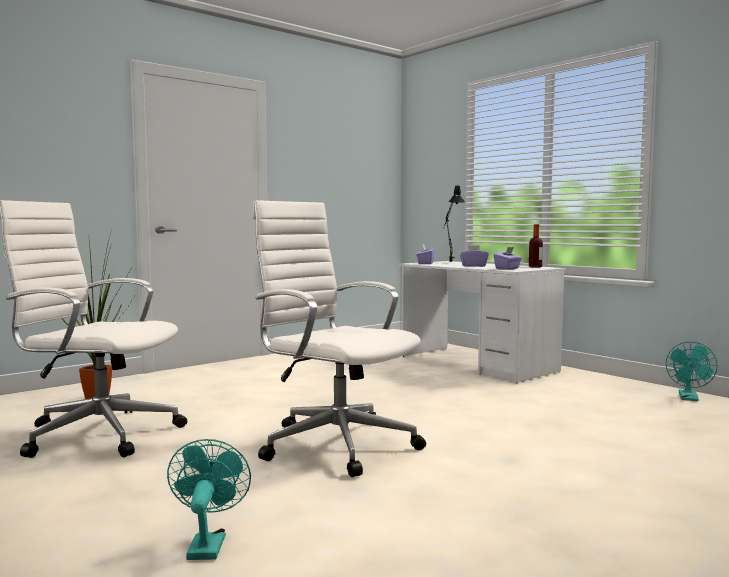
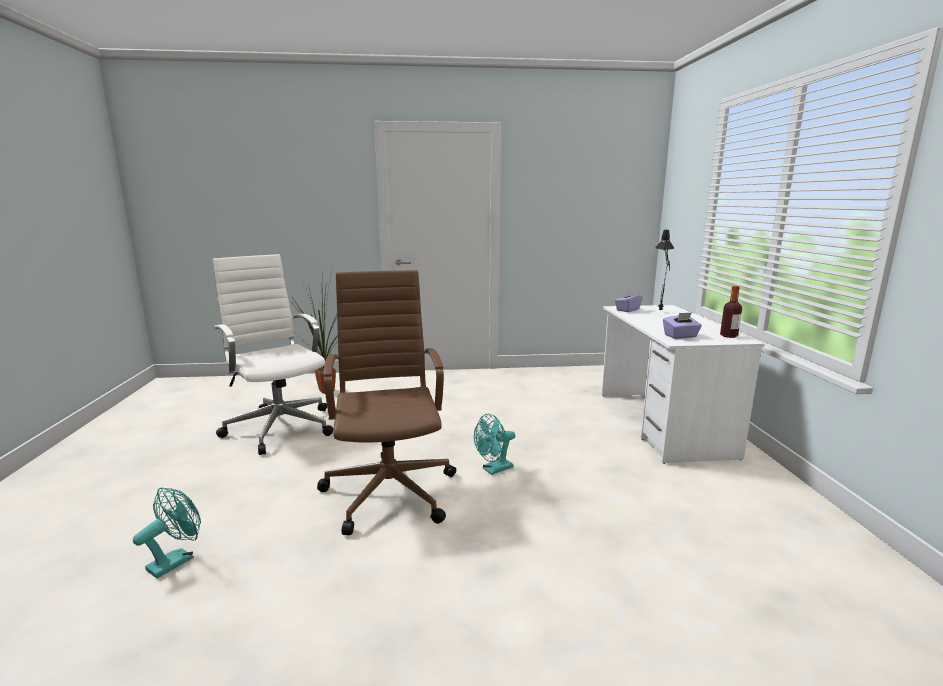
camera: 35 degrees right, 10 degrees up
(336, 444) = (390, 490): white office chair -> brown office chair
(473, 266) = (661, 323): purple tissue box -> none
(689, 398) = (860, 559): turquoise fan -> turquoise fan (494, 470)

